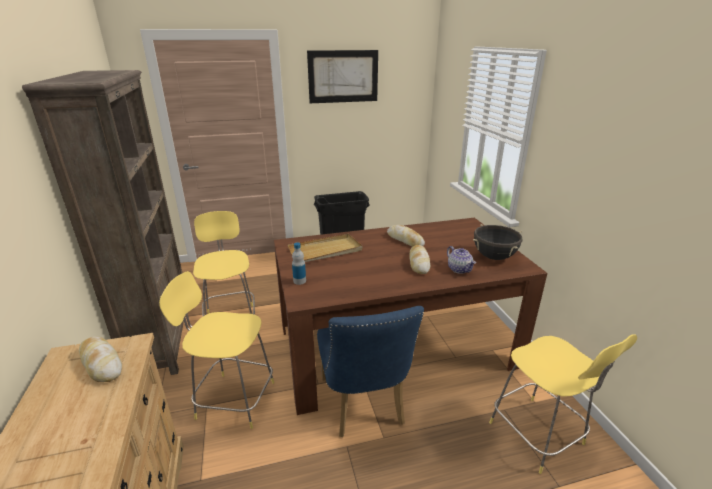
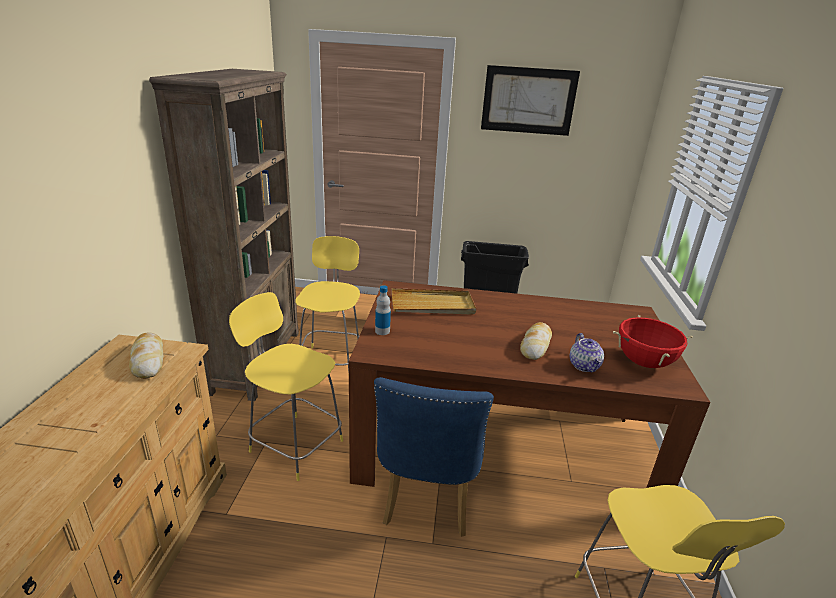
camera: 20 degrees right, 0 degrees up
(405, 240) = (536, 314): bread -> none
(494, 257) = (644, 362): black cooking pot -> red cooking pot

